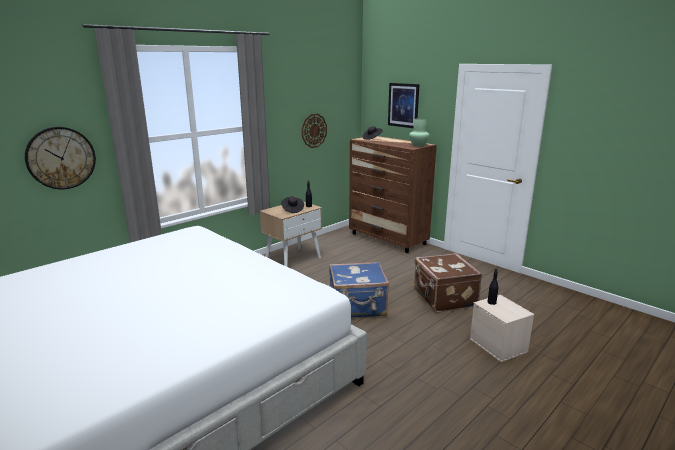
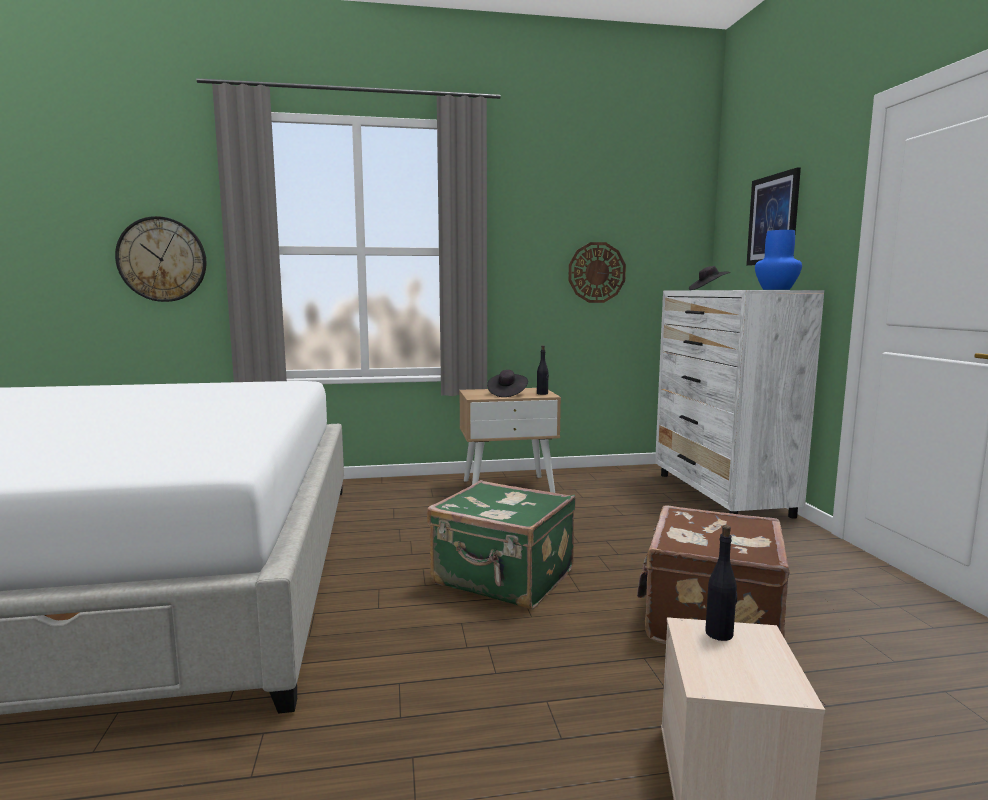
camera: 35 degrees right, 10 degrees down
(358, 307) = (503, 579): blue suitcase -> green suitcase
(388, 239) = (721, 494): brown dresser -> white dresser
(418, 145) = (775, 289): green vase -> blue vase

